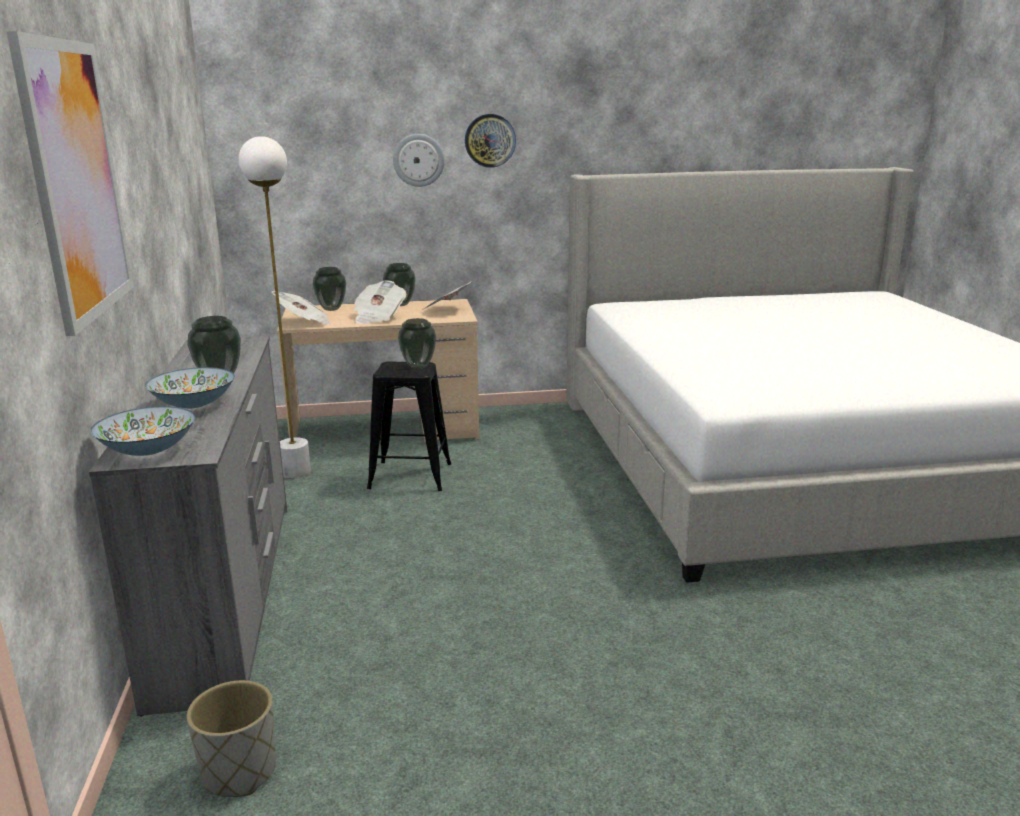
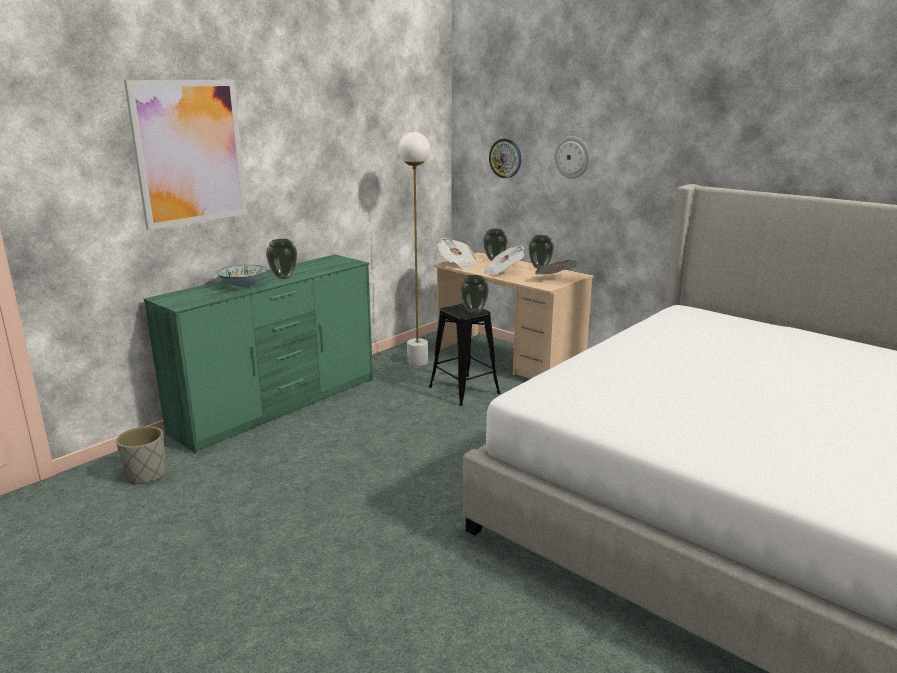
camera: 50 degrees right, 0 degrees up
(149, 450) = (176, 298): bowl -> none
(229, 593) = (279, 405): grey dresser -> green dresser
(490, 140) = (626, 146): wall clock -> wall clock (505, 158)

